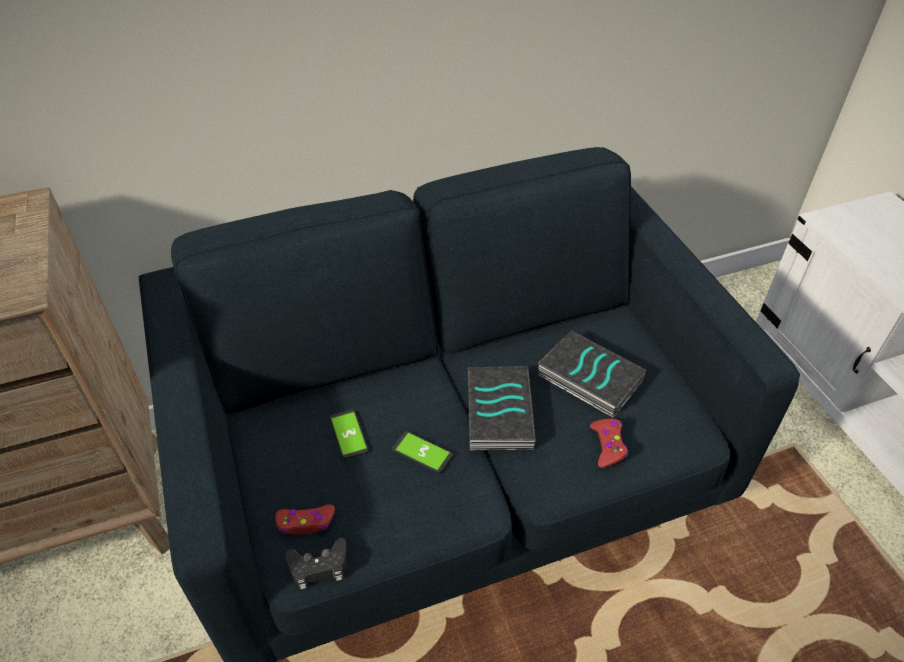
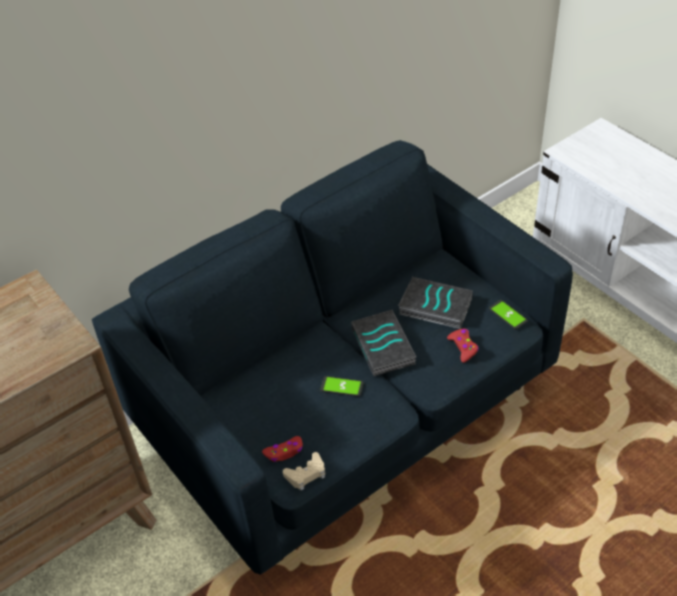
camera: 15 degrees left, 0 degrees up
(319, 566) = (306, 474): black game controller -> beige game controller
(348, 434) = (285, 390): phone -> phone (508, 315)

